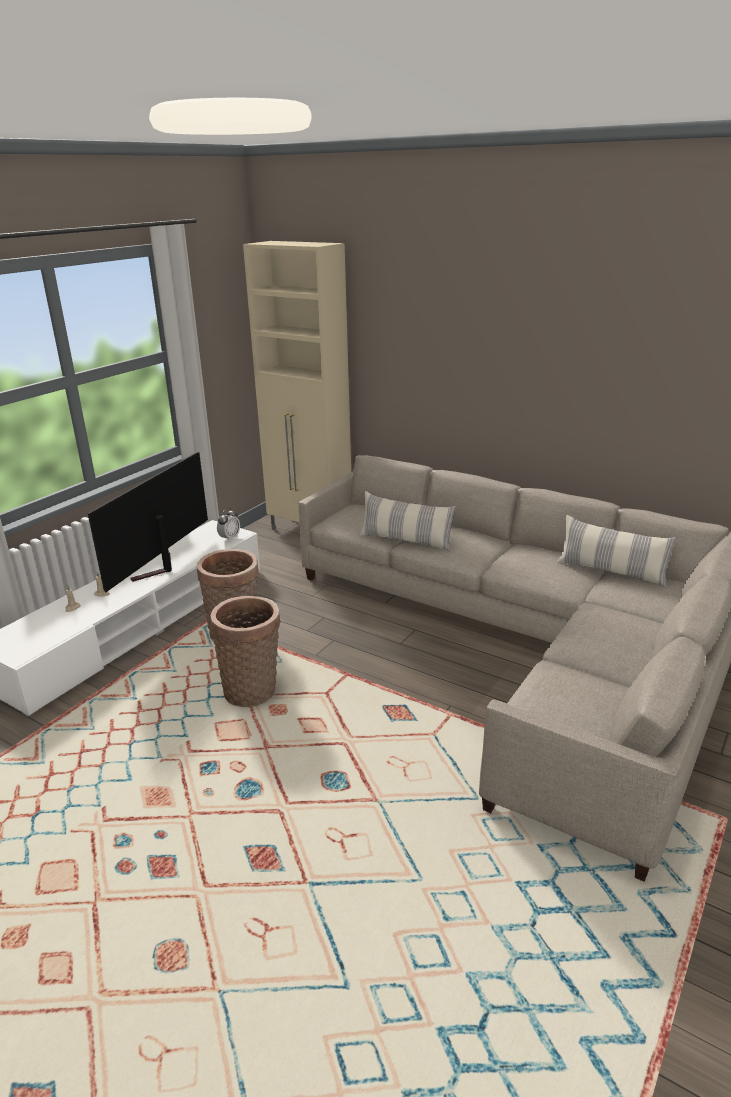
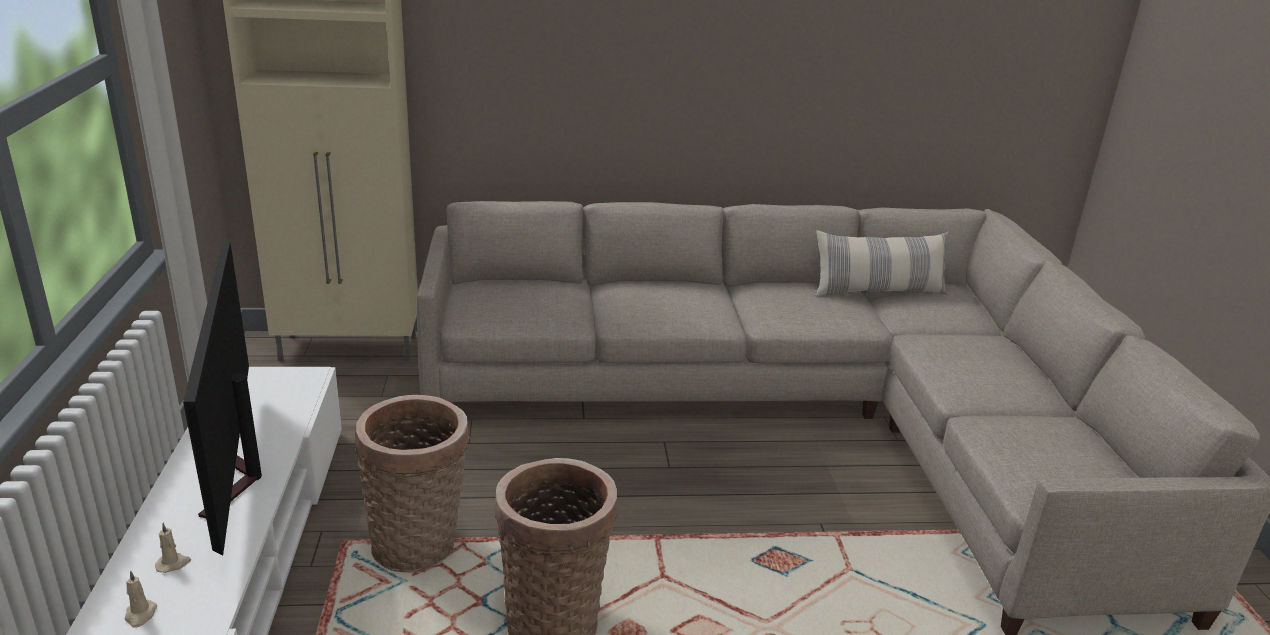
camera: 40 degrees left, 0 degrees up
(229, 538) = (299, 388): alarm clock -> none
(406, 540) = (609, 316): pillow -> none

